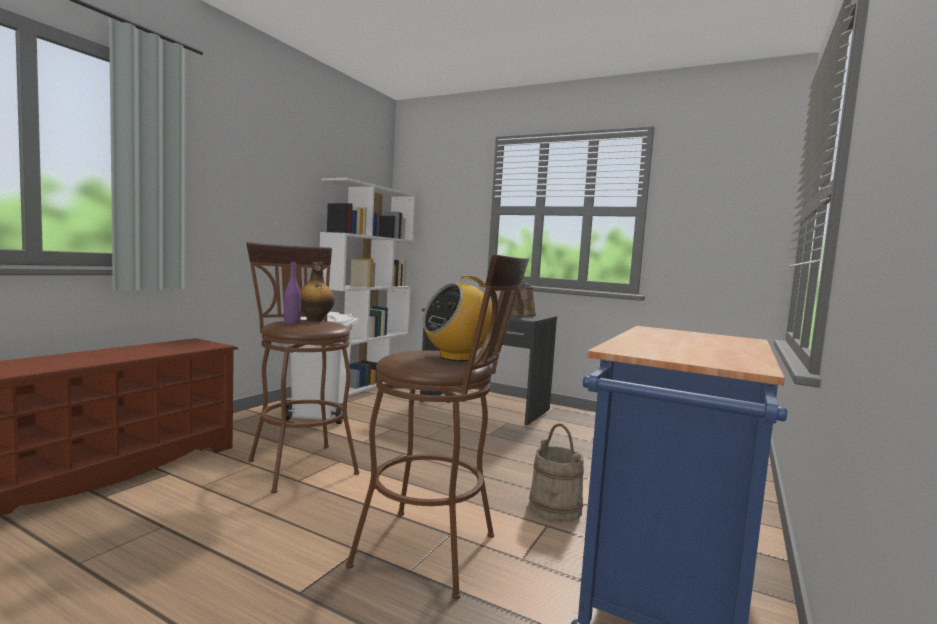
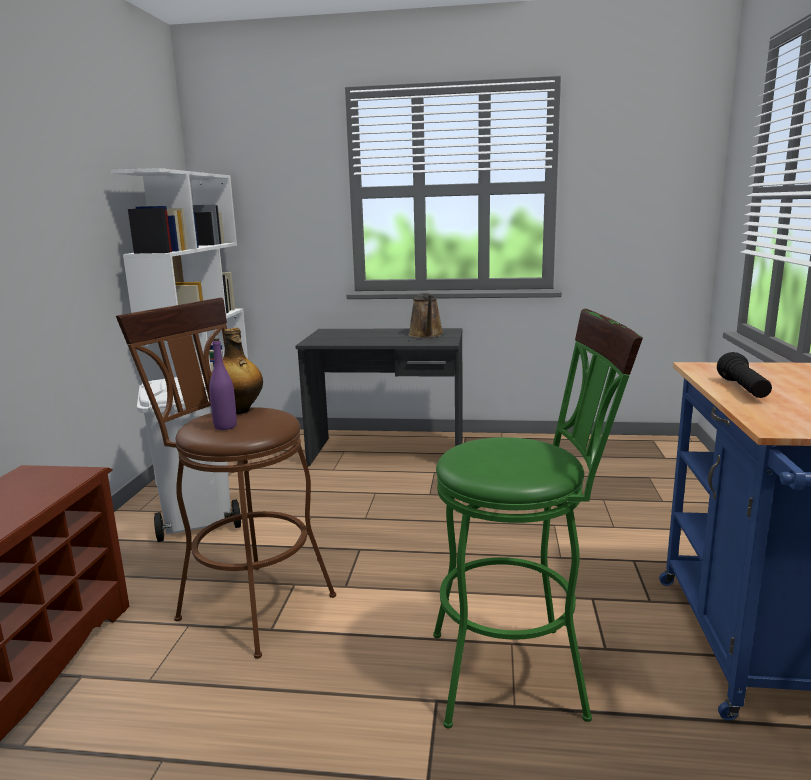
camera: 20 degrees left, 10 degrees up
(437, 553) = (521, 672): brown stool -> green stool
(457, 357) = (534, 450): radio -> none
(555, 508) = (581, 573): beige bucket -> none
(651, 338) = (743, 390): none -> black flashlight

